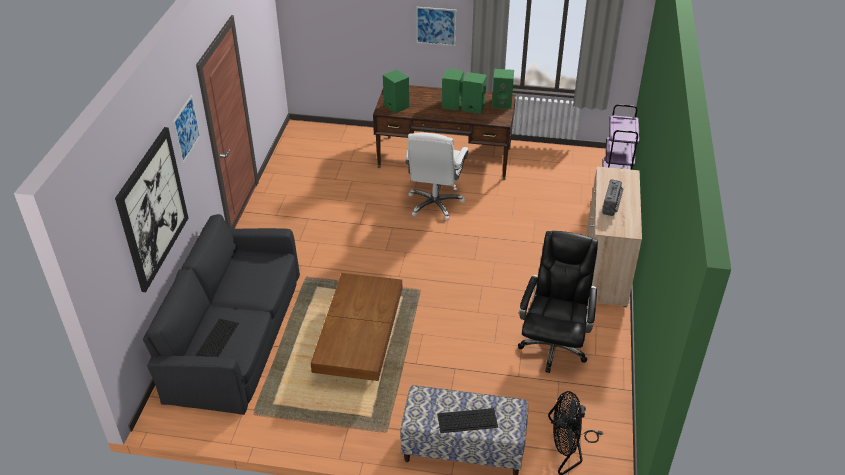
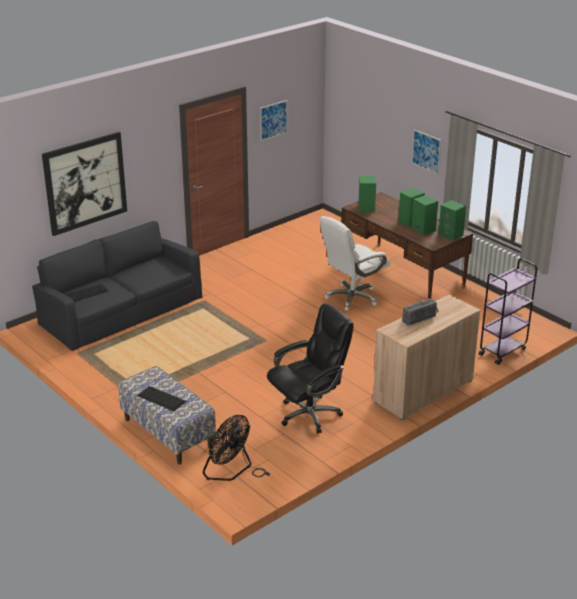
camera: 40 degrees right, 10 degrees down
(186, 128) = (148, 145): picture -> picture (273, 120)
(359, 343) = (186, 349): brown coffee table -> none

